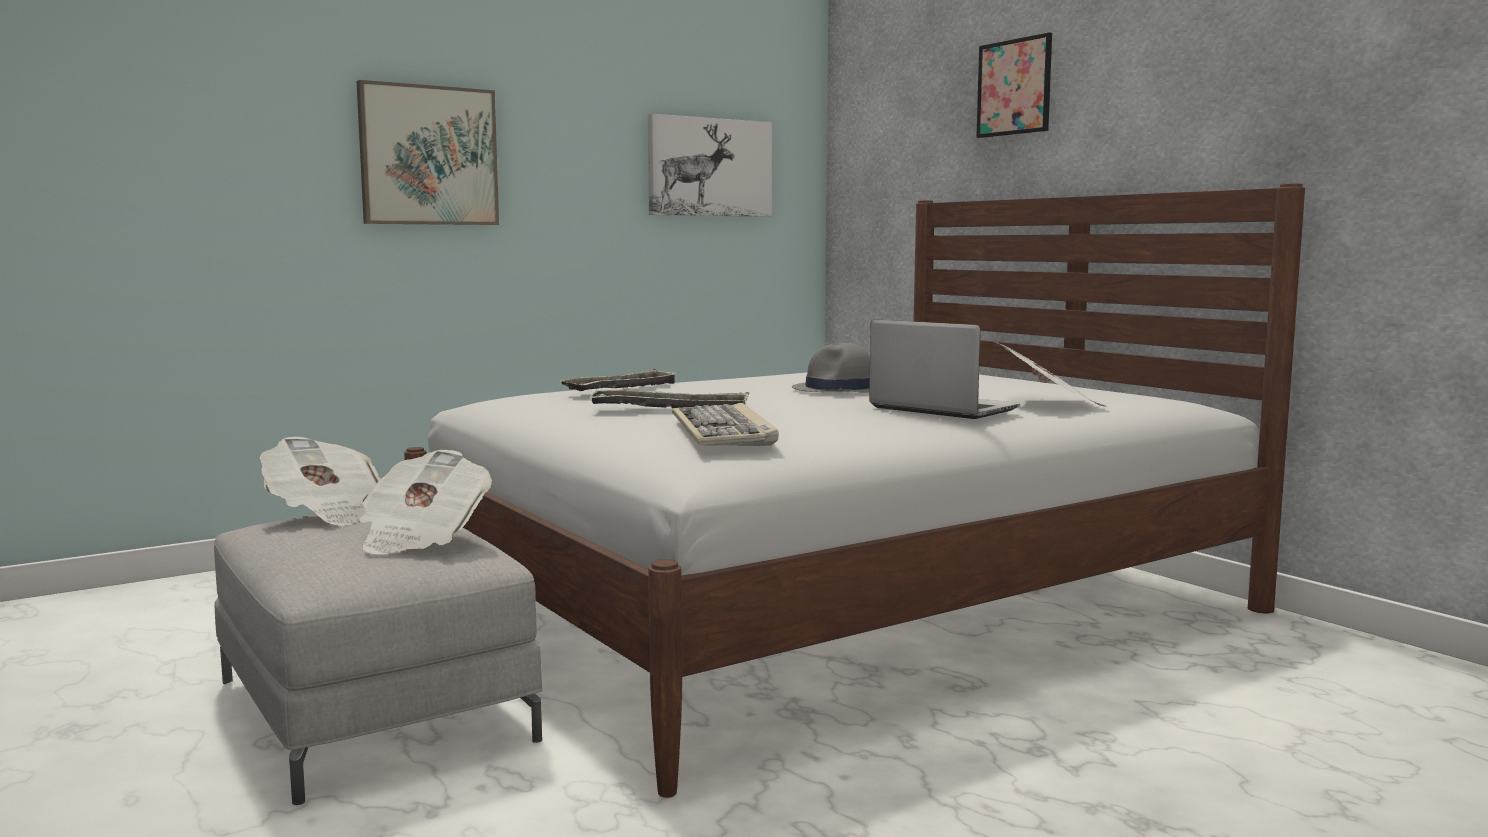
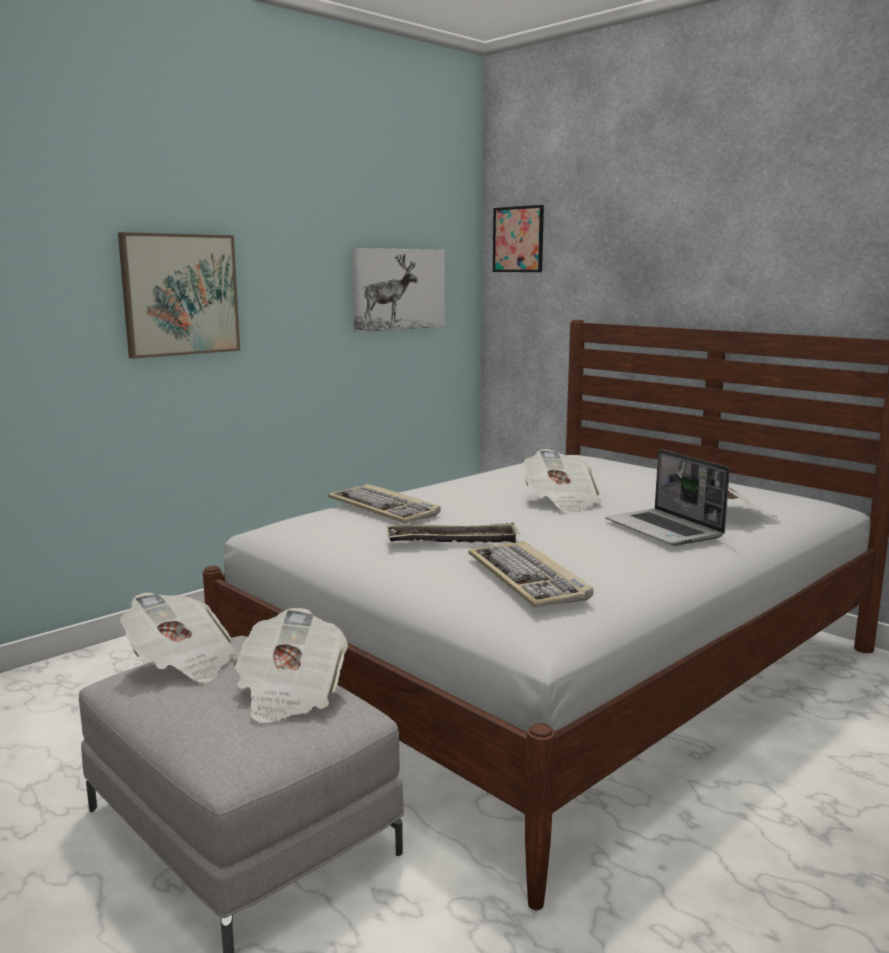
camera: 10 degrees left, 5 degrees up
(621, 388) = (384, 508): tray -> keyboard
(839, 390) = (561, 502): grey hat -> newspaper
(941, 409) = (665, 529): laptop -> laptop turned 150 degrees counterclockwise
(1014, 87) = (657, 236): picture -> picture (518, 239)

